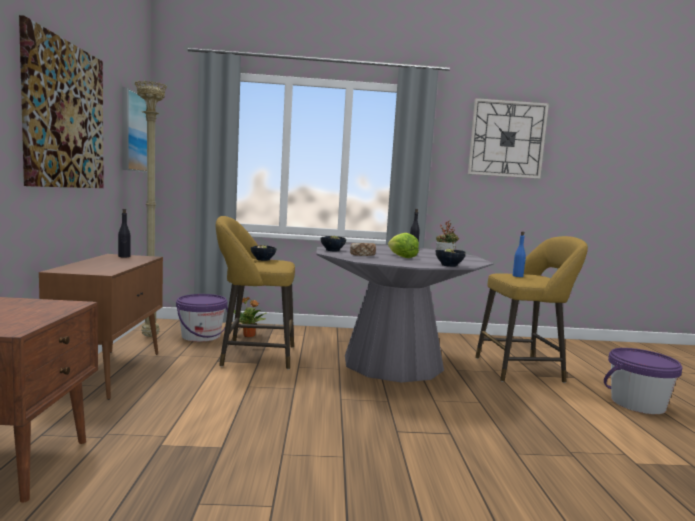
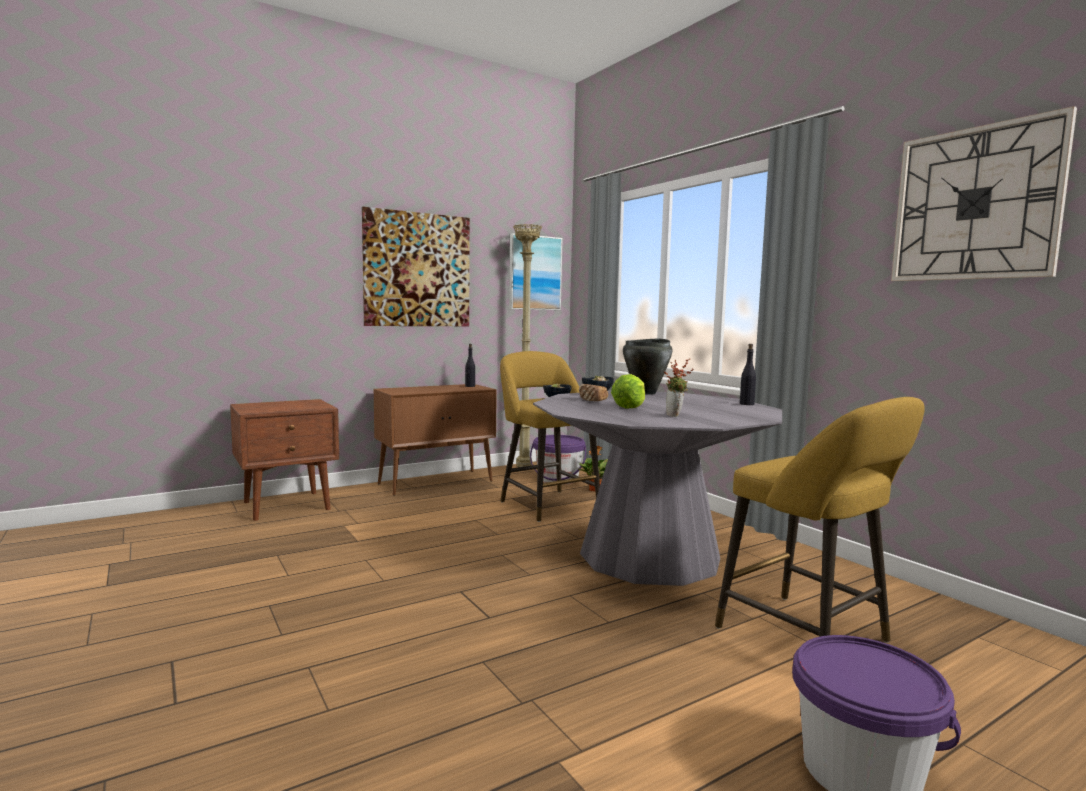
camera: 60 degrees right, 0 degrees up
(344, 246) = (646, 393): none -> black cooking pot
(448, 265) = (614, 419): bowl -> none
(518, 276) = (788, 460): blue bottle -> none

